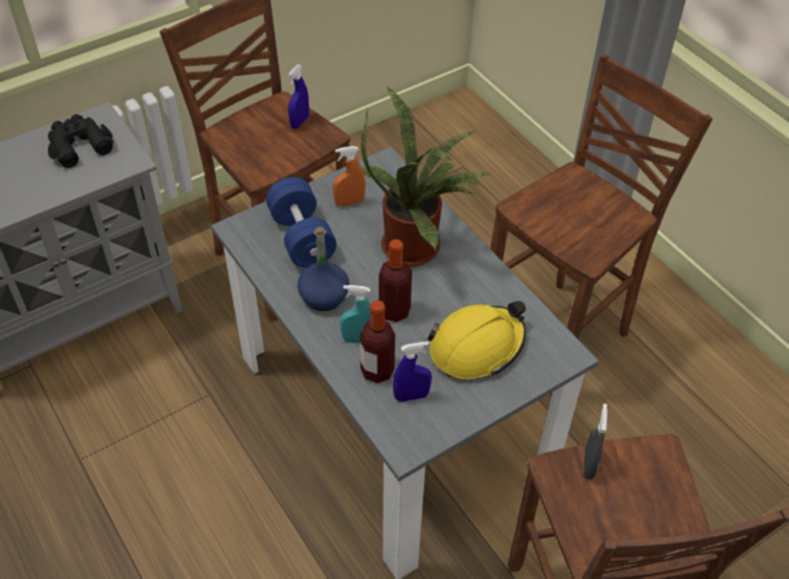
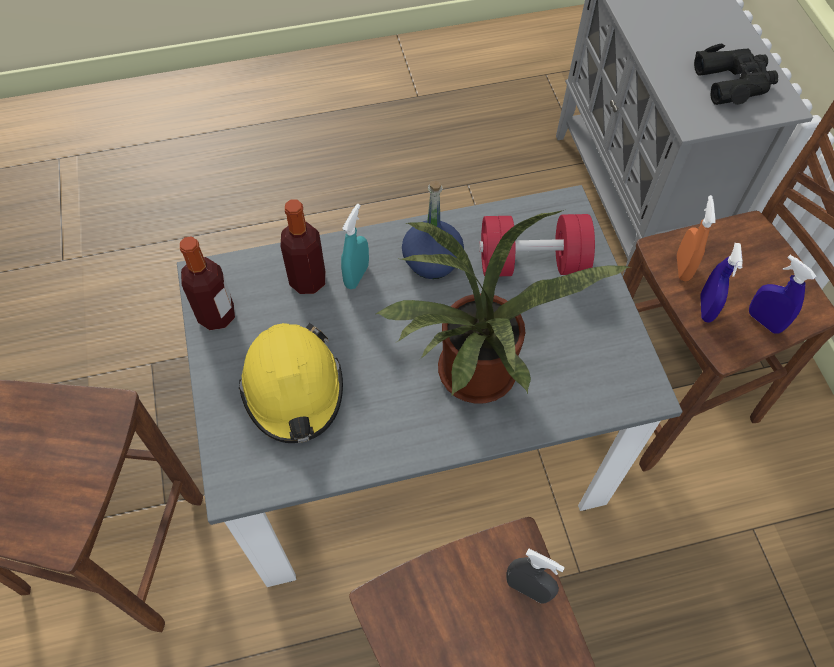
camera: 110 degrees right, 10 degrees up
(302, 238) = (532, 262): blue dumbbell -> red dumbbell
(349, 203) = (578, 327): orange spray bottle -> orange spray bottle (682, 267)
(394, 311) = (382, 322): bottle -> bottle (216, 315)
(411, 396) = (260, 301): blue spray bottle -> blue spray bottle (706, 308)
(589, 465) = (91, 448): grey spray bottle -> grey spray bottle (527, 589)

